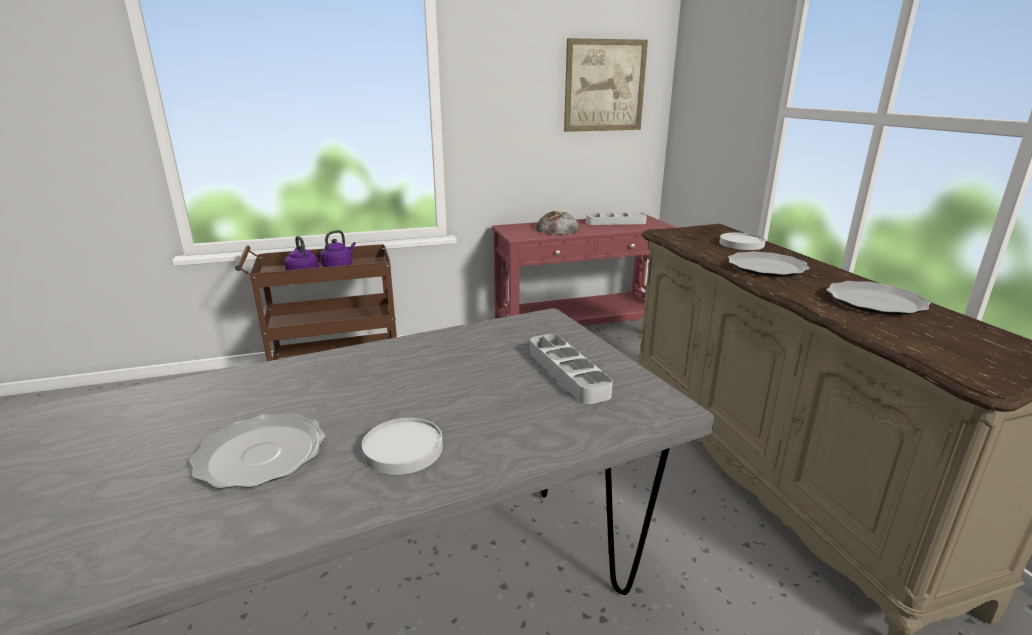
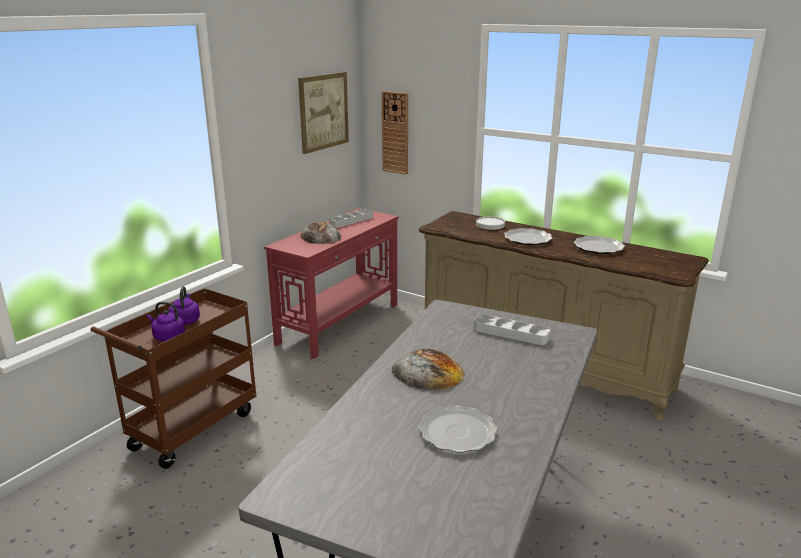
camera: 40 degrees left, 0 degrees up
(383, 374) = (427, 372): none -> bread
(402, 449) = (512, 398): white plate -> none
(696, 121) = (395, 133): none -> wall clock

